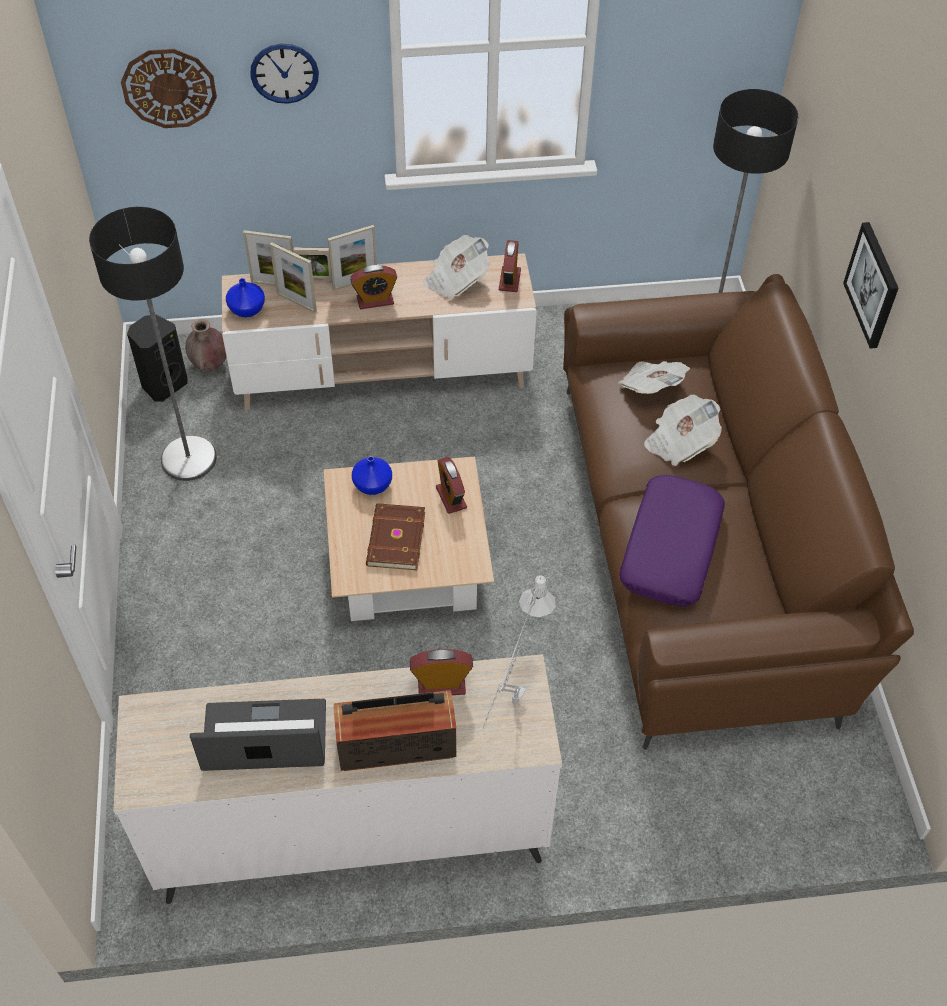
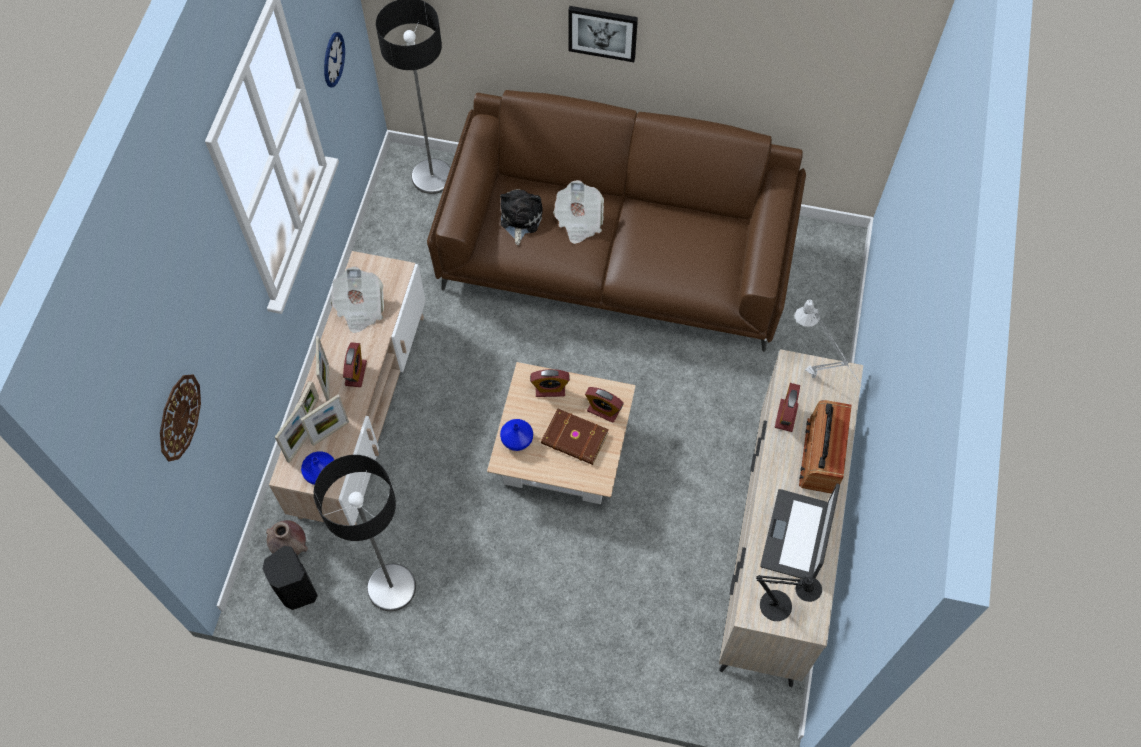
camera: 70 degrees left, 10 degrees up
(156, 742) = (780, 607): none -> black table lamp
(284, 73) = (214, 318): wall clock -> wall clock (333, 59)
(509, 280) = (377, 271): alarm clock -> alarm clock (603, 410)
(651, 387) = (520, 219): newspaper -> plush toy
(669, 548) = (667, 262): purple pillow -> none

